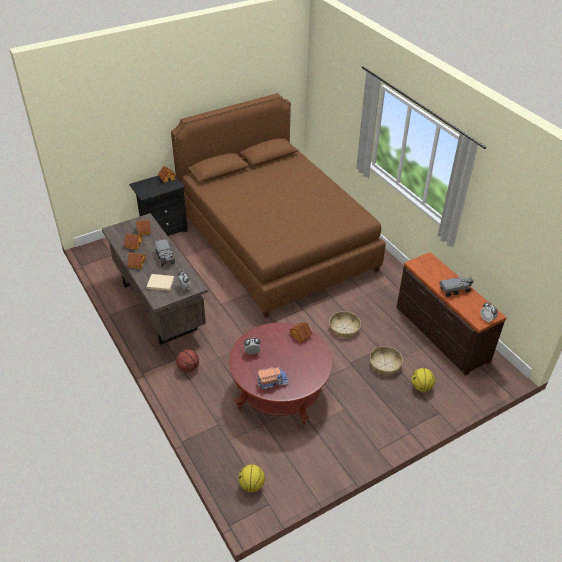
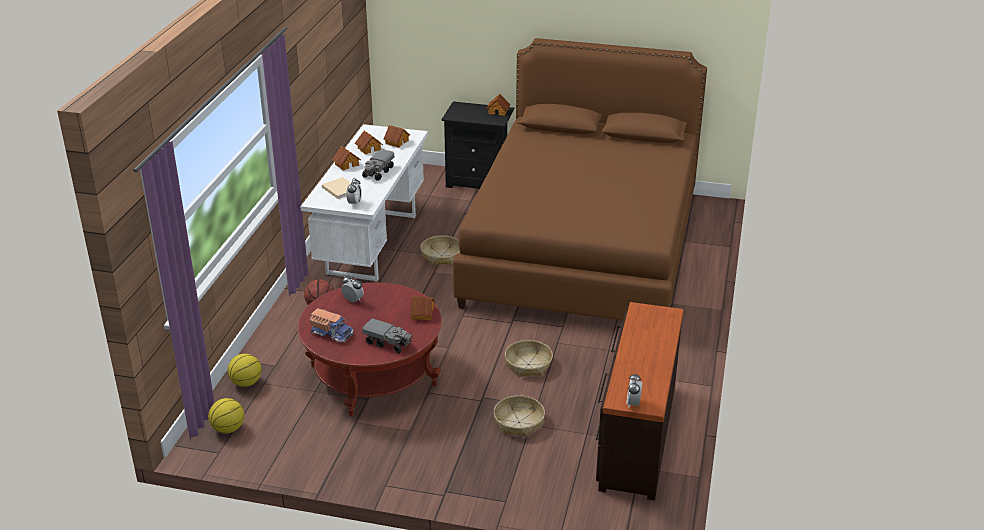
camera: 45 degrees right, 10 degrees down
(158, 306) = (372, 243): brown desk -> white desk
(210, 290) = (441, 256): none -> basket
(421, 387) = (525, 467): basketball -> basketball (246, 383)
(455, 290) = (644, 357): toy truck -> toy truck (388, 343)

